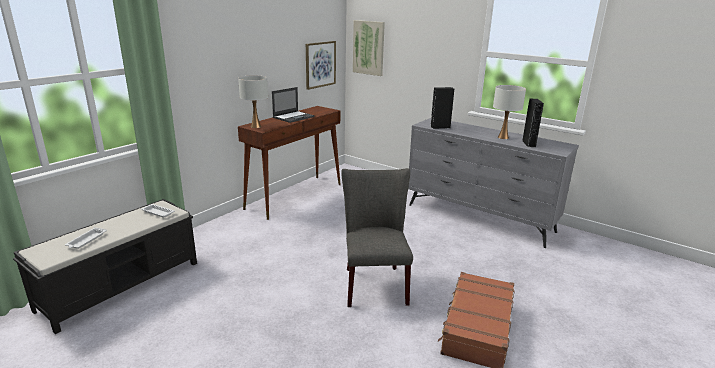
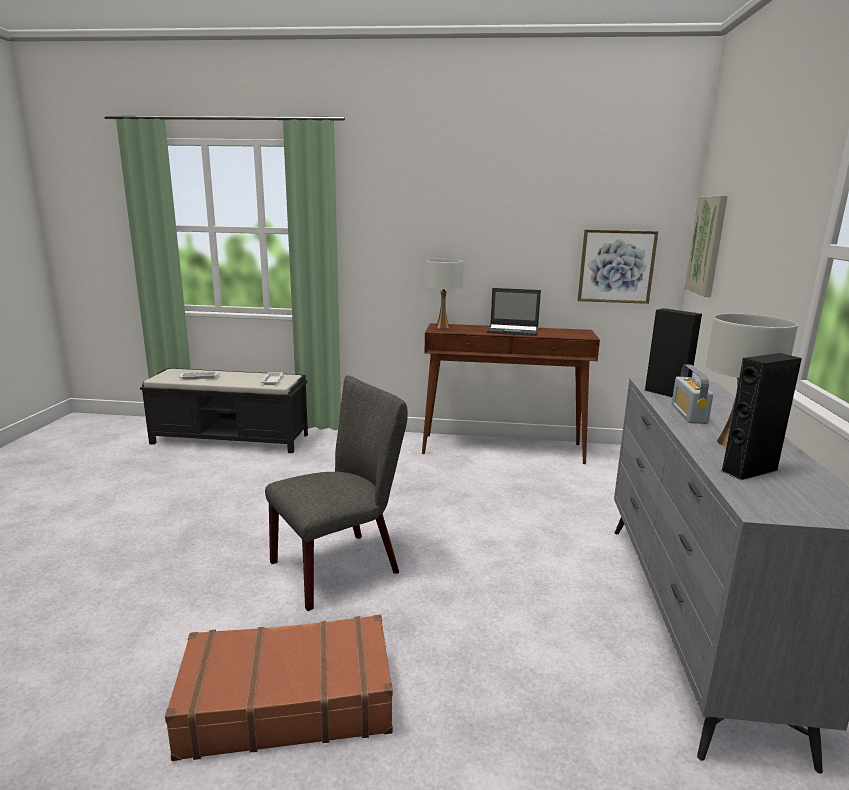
camera: 60 degrees right, 5 degrees down
(468, 132) = (688, 414): none -> radio

